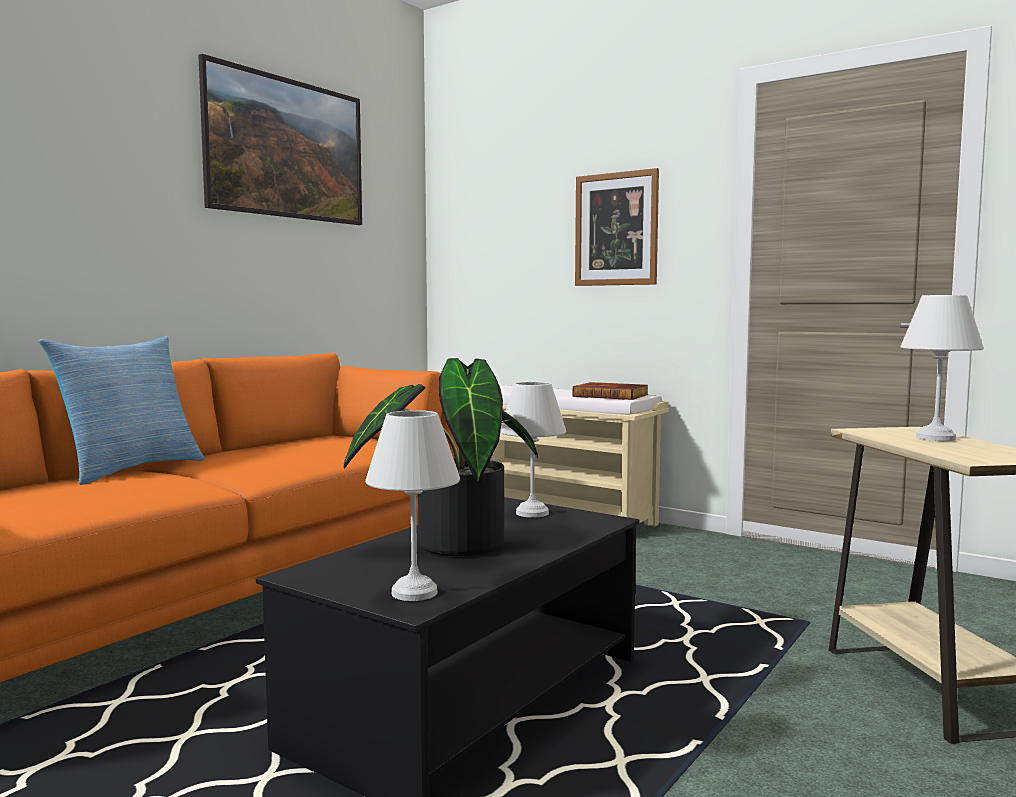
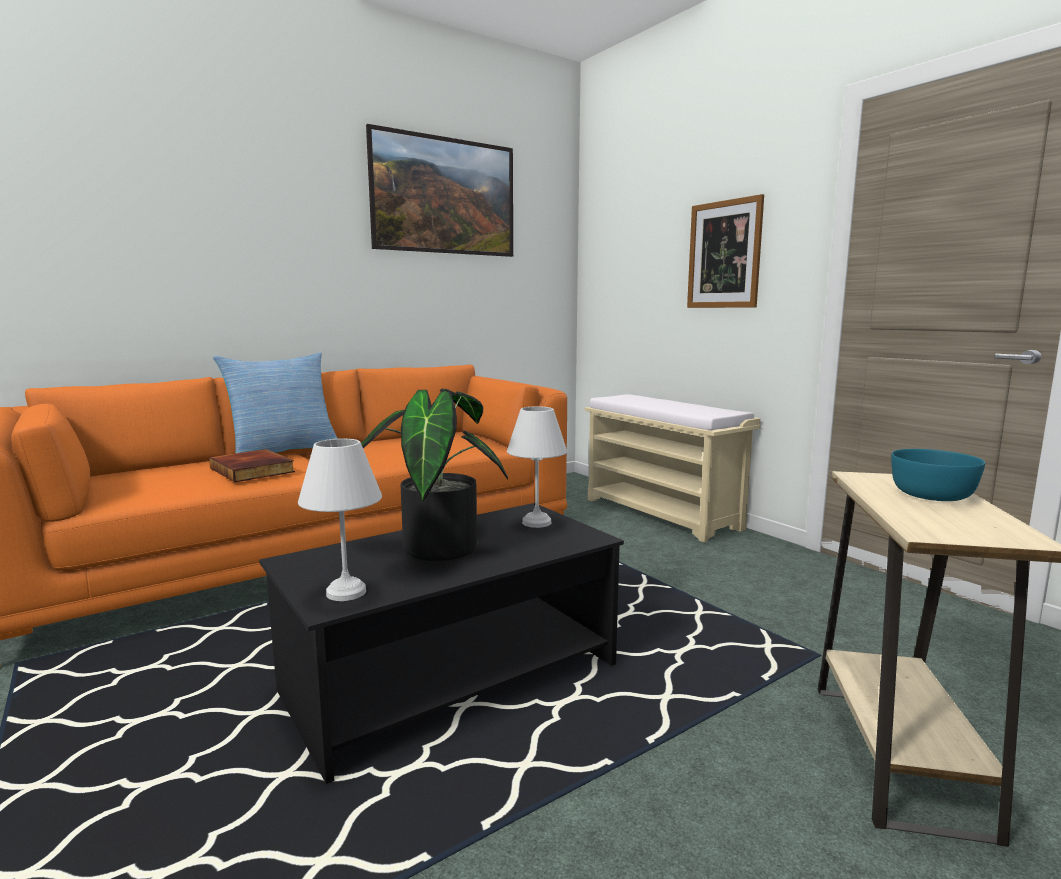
camera: 20 degrees right, 5 degrees up
(611, 395) = (704, 410): book -> book (254, 470)
(933, 438) = (930, 495): white table lamp -> turquoise bowl

